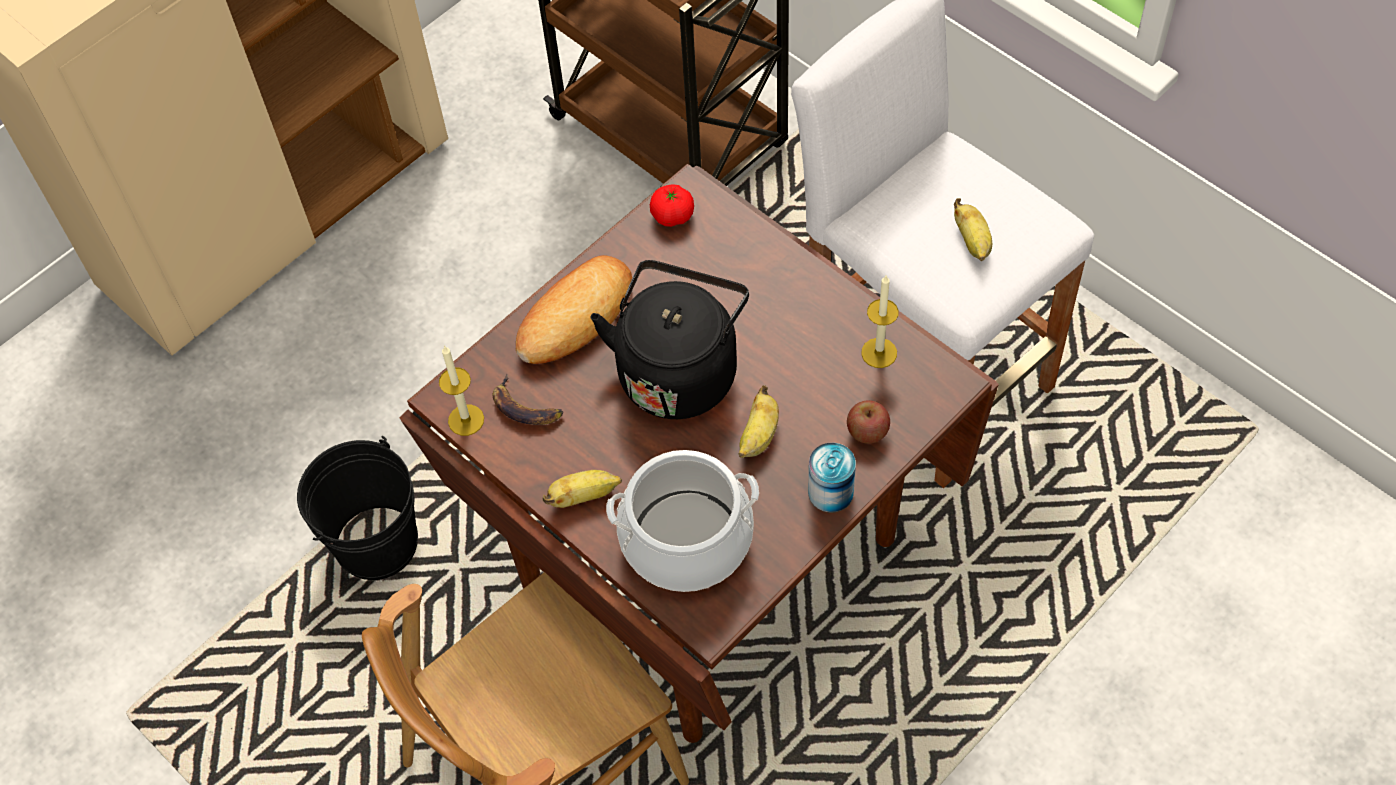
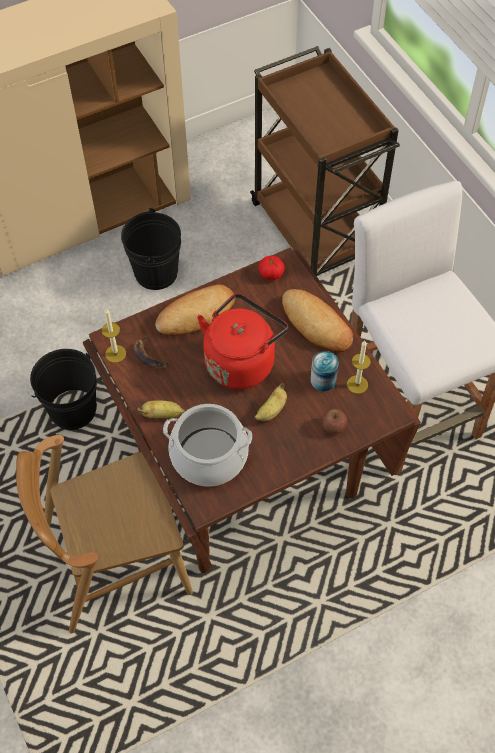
camera: 15 degrees right, 0 degrees up
(433, 275) = (156, 272): none -> black bucket
(679, 370) = (241, 360): black kettle -> red kettle
(777, 275) = (316, 324): none -> bread
(830, 492) = (299, 454): can -> can (323, 380)
(973, 242) = (440, 338): banana -> none

